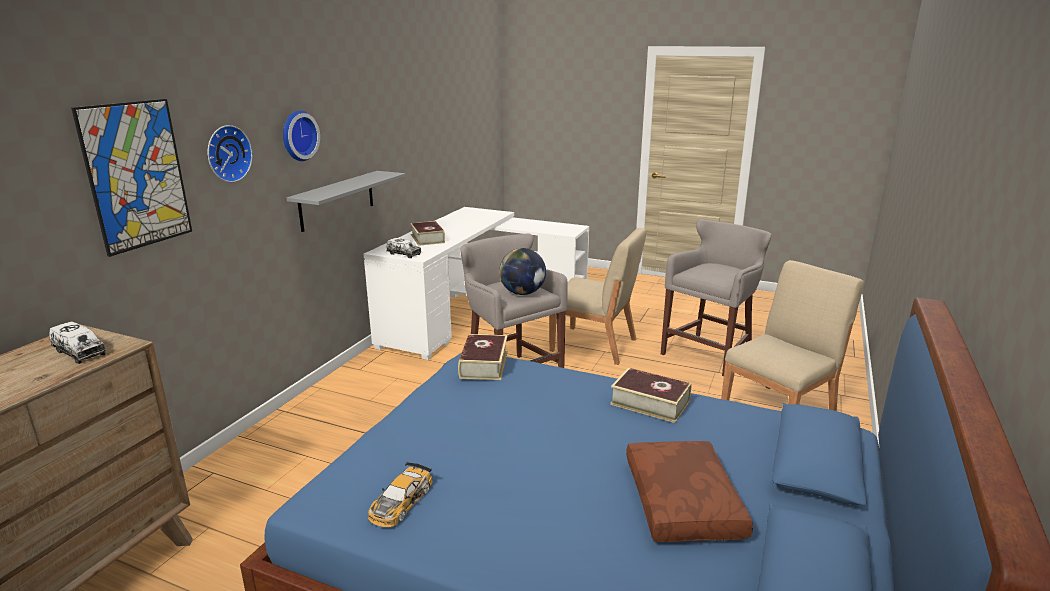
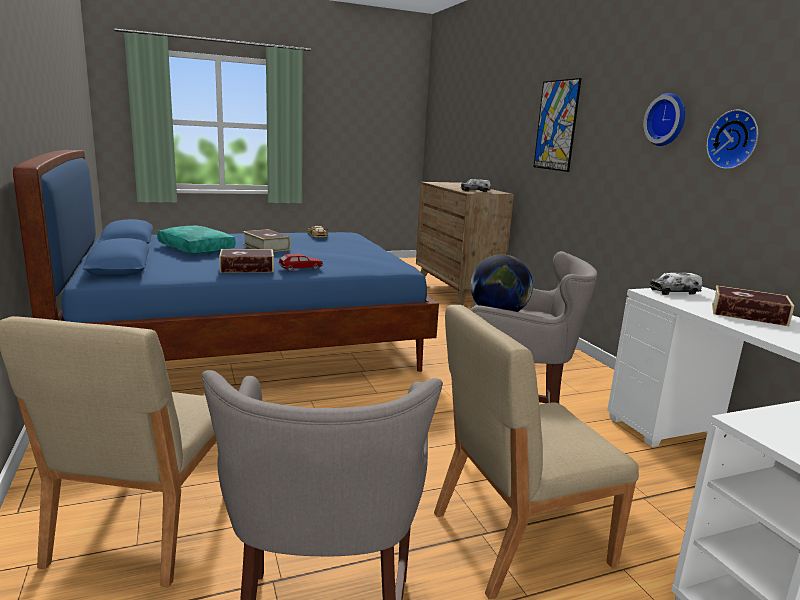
camera: 135 degrees right, 5 degrees down
(227, 153) = (604, 123): wall clock -> wall clock (734, 139)
(337, 200) = (693, 205): grey shelf -> none
(484, 364) = (382, 261): book -> book (266, 247)
(589, 383) = (301, 268): none -> toy car
(684, 503) = (195, 249): brown pillow -> turquoise pillow

